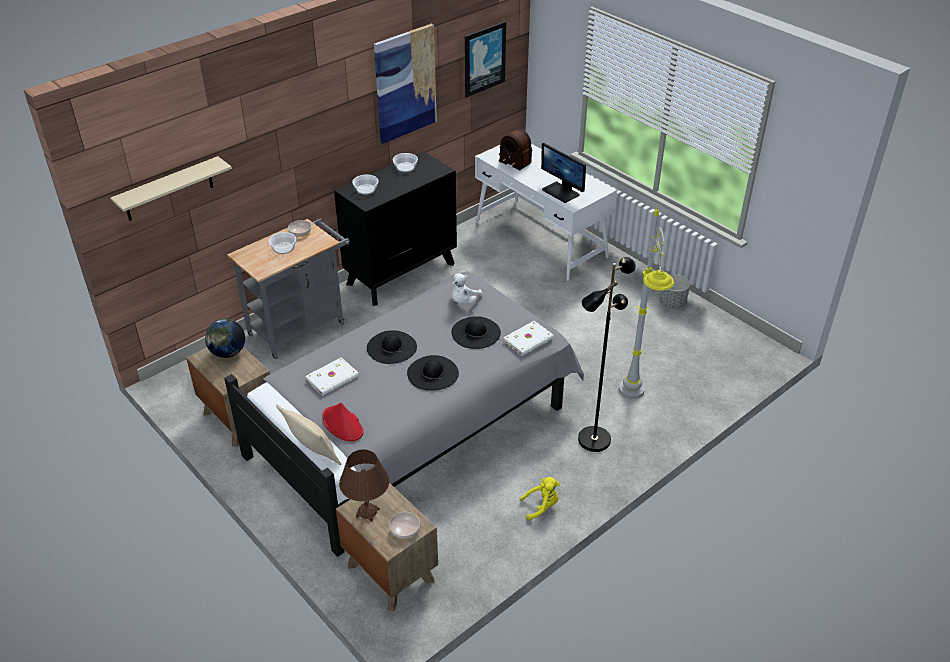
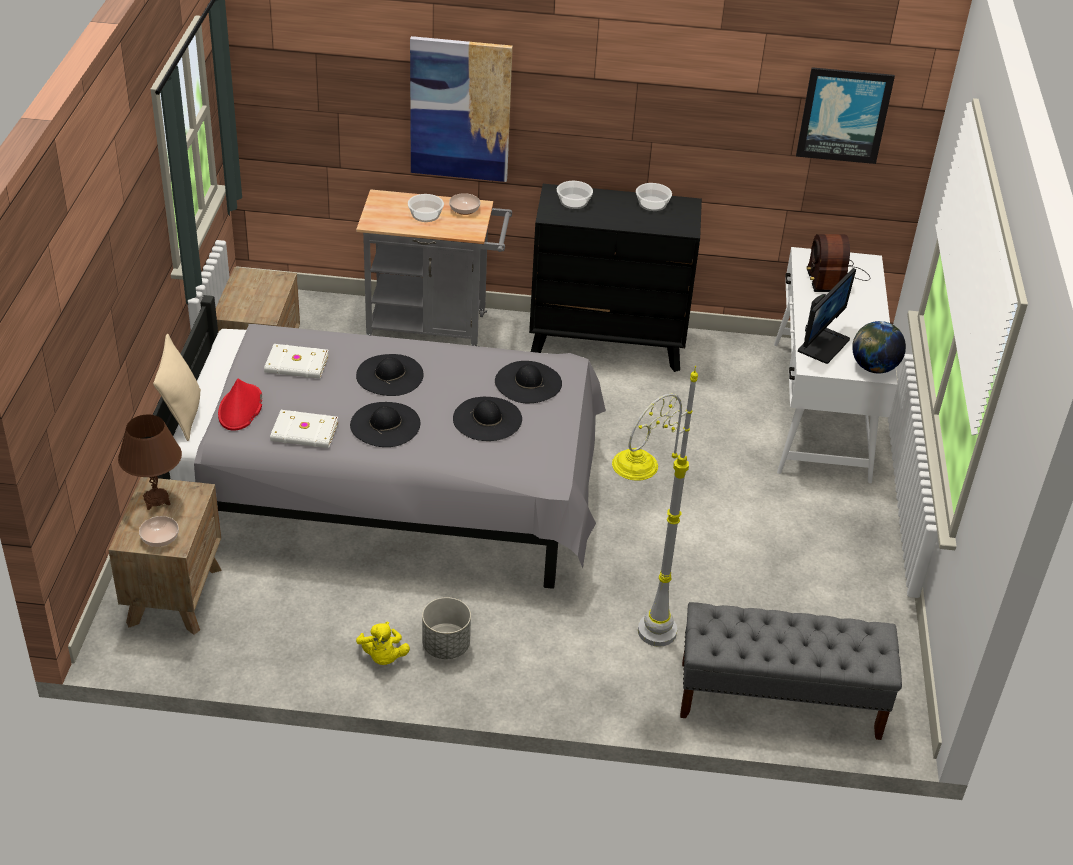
camera: 45 degrees right, 0 degrees up
(168, 189) = (315, 75): beige shelf -> none
(228, 353) = (269, 286): globe -> globe (873, 368)
(405, 83) = (691, 92): picture -> picture (460, 109)
(463, 301) = (528, 382): white plush toy -> black hat
(529, 340) = (525, 464): white book -> white book (304, 433)
(541, 506) = (383, 657): yellow plush toy -> yellow plush toy turned 45 degrees clockwise
(561, 192) = (822, 344): monitor -> monitor turned 150 degrees counterclockwise
(593, 439) = (535, 643): black floor lamp -> none
(672, 303) = (865, 585): grey planter -> grey planter (446, 646)
(717, 378) = (779, 700): none -> grey bench

